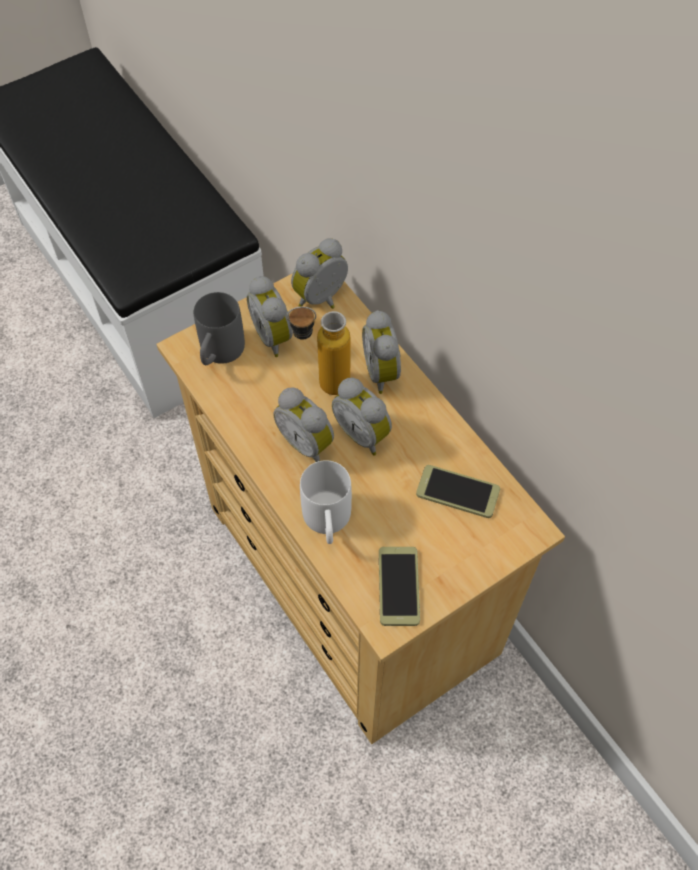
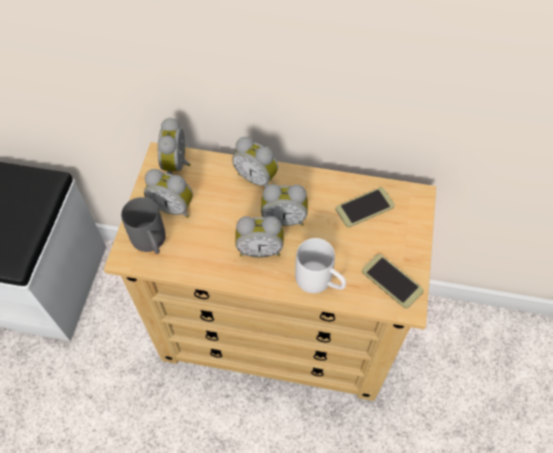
camera: 45 degrees left, 0 degrees up
(321, 384) = (230, 211): bottle -> none

